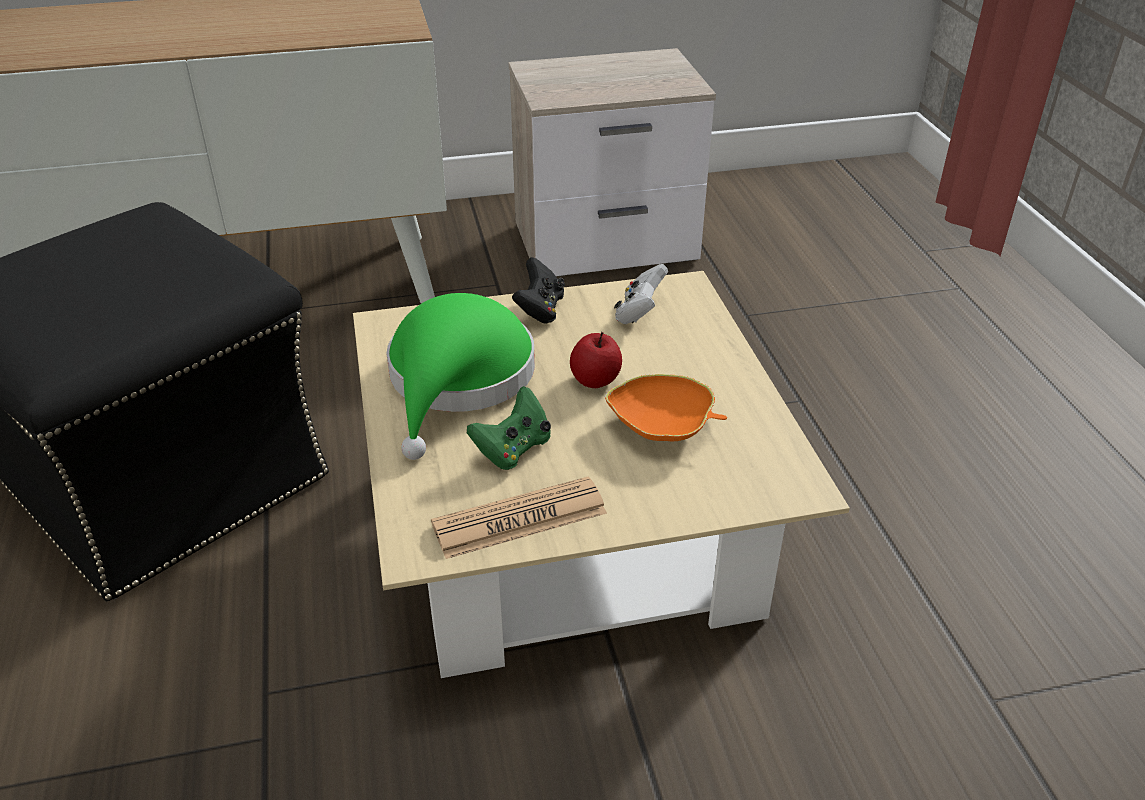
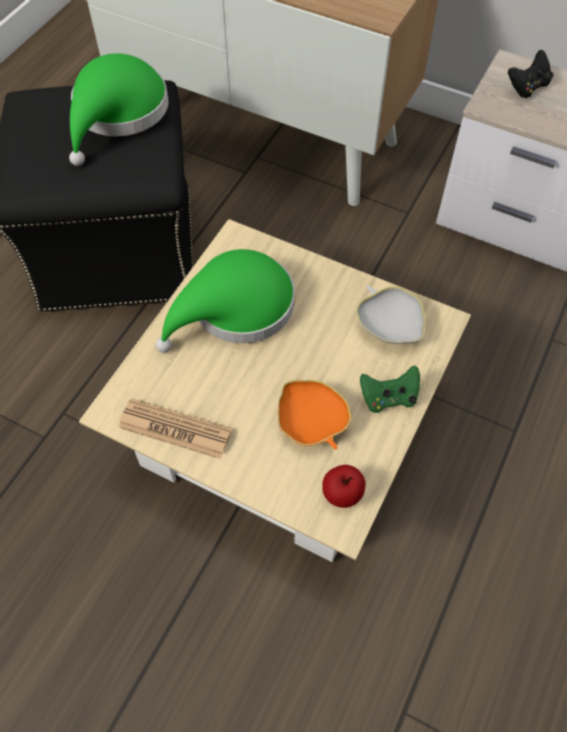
camera: 40 degrees right, 20 degrees up
(129, 243) = (118, 114): none -> green hat
(513, 449) = (217, 379): green game controller -> green game controller (389, 398)
(540, 310) = (332, 283): black game controller -> black game controller (527, 87)
(595, 380) = (309, 360): apple -> apple (342, 493)
(639, 313) = (389, 325): white game controller -> white bowl

